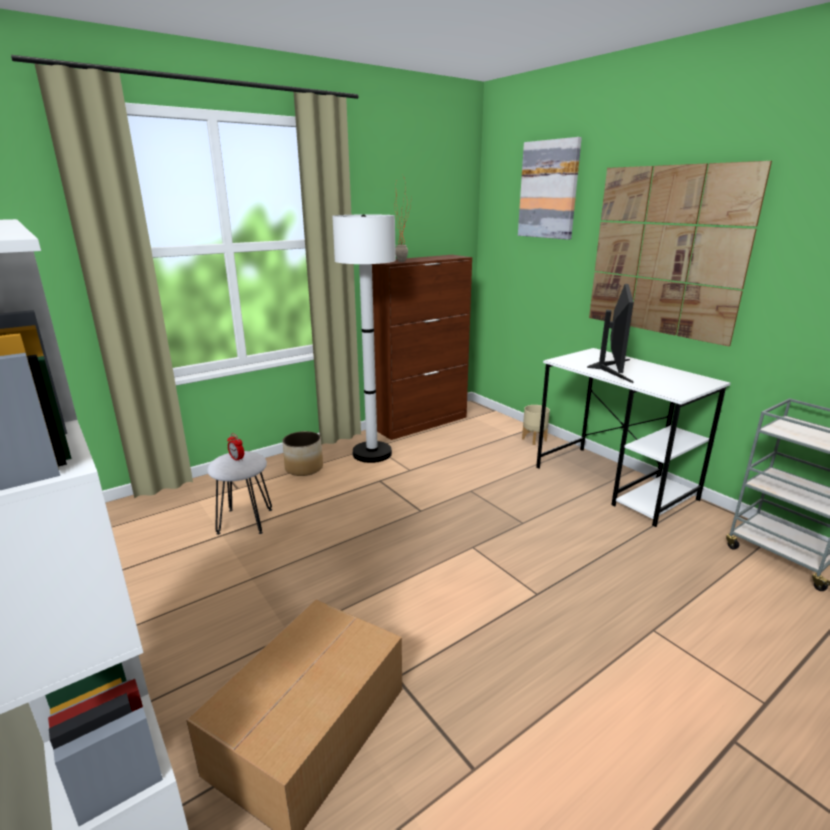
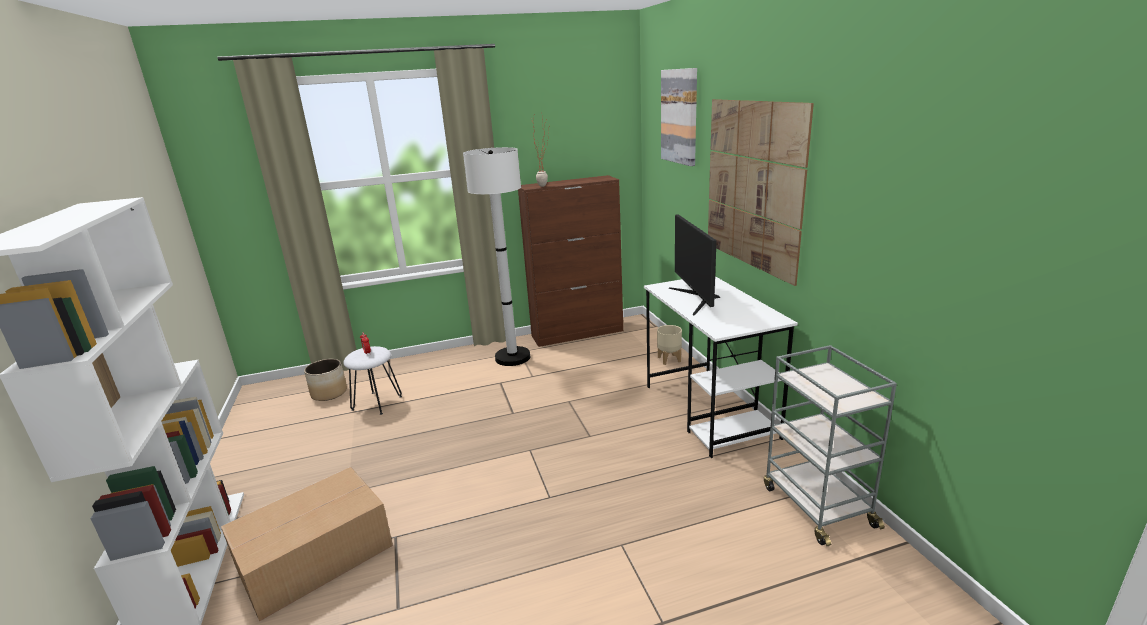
camera: 20 degrees right, 0 degrees up
(304, 468) = (450, 364): planter -> planter (329, 393)
(612, 369) = (696, 299): monitor -> monitor turned 135 degrees clockwise

